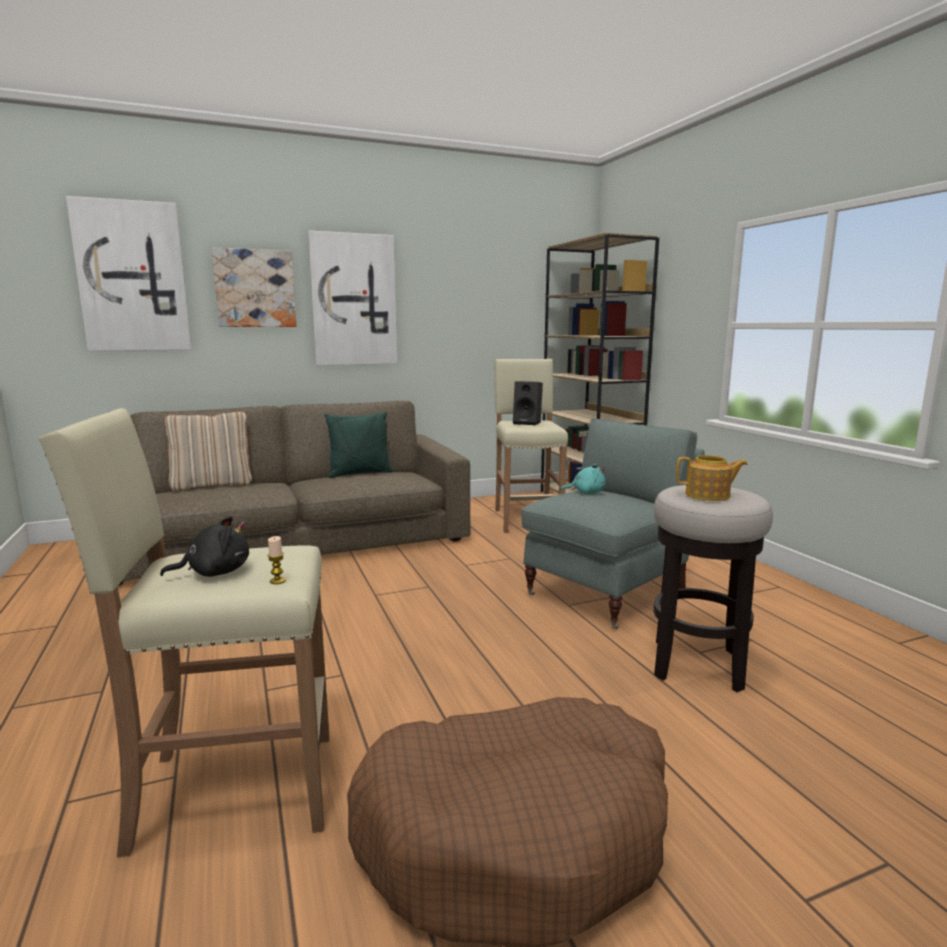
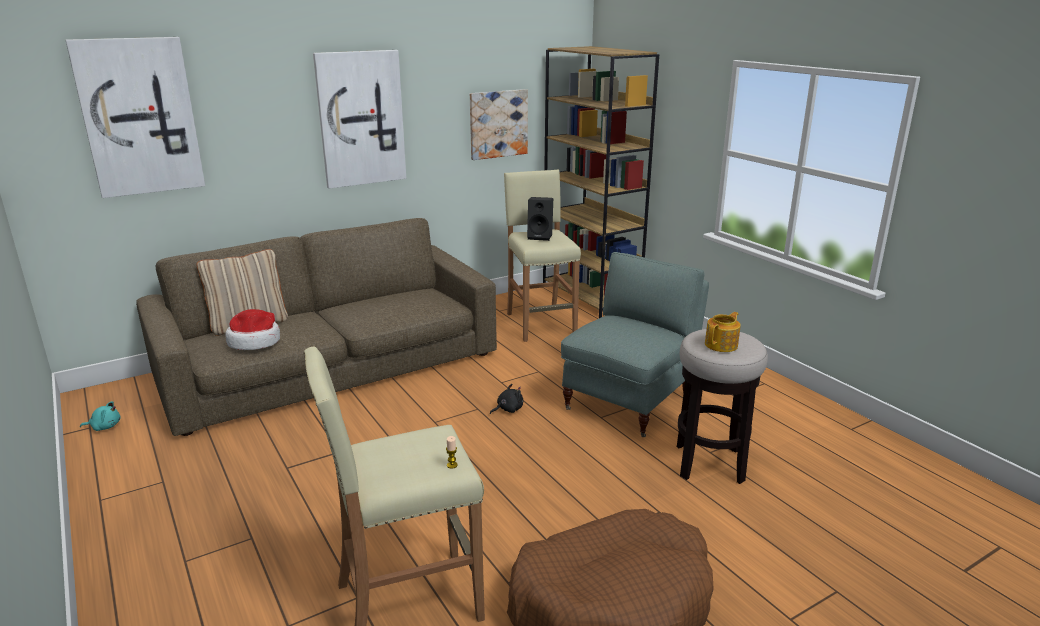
camera: 10 degrees left, 10 degrees up
(202, 495) = (255, 341): none -> hat
(214, 572) = (399, 461): black plush toy -> black plush toy (508, 409)
(255, 288) = (263, 117): picture -> picture (498, 124)
(360, 474) = (385, 297): green pillow -> none
(586, 493) = (613, 323): turquoise plush toy -> turquoise plush toy (105, 427)
(708, 495) = (722, 345): teapot -> teapot turned 45 degrees counterclockwise

